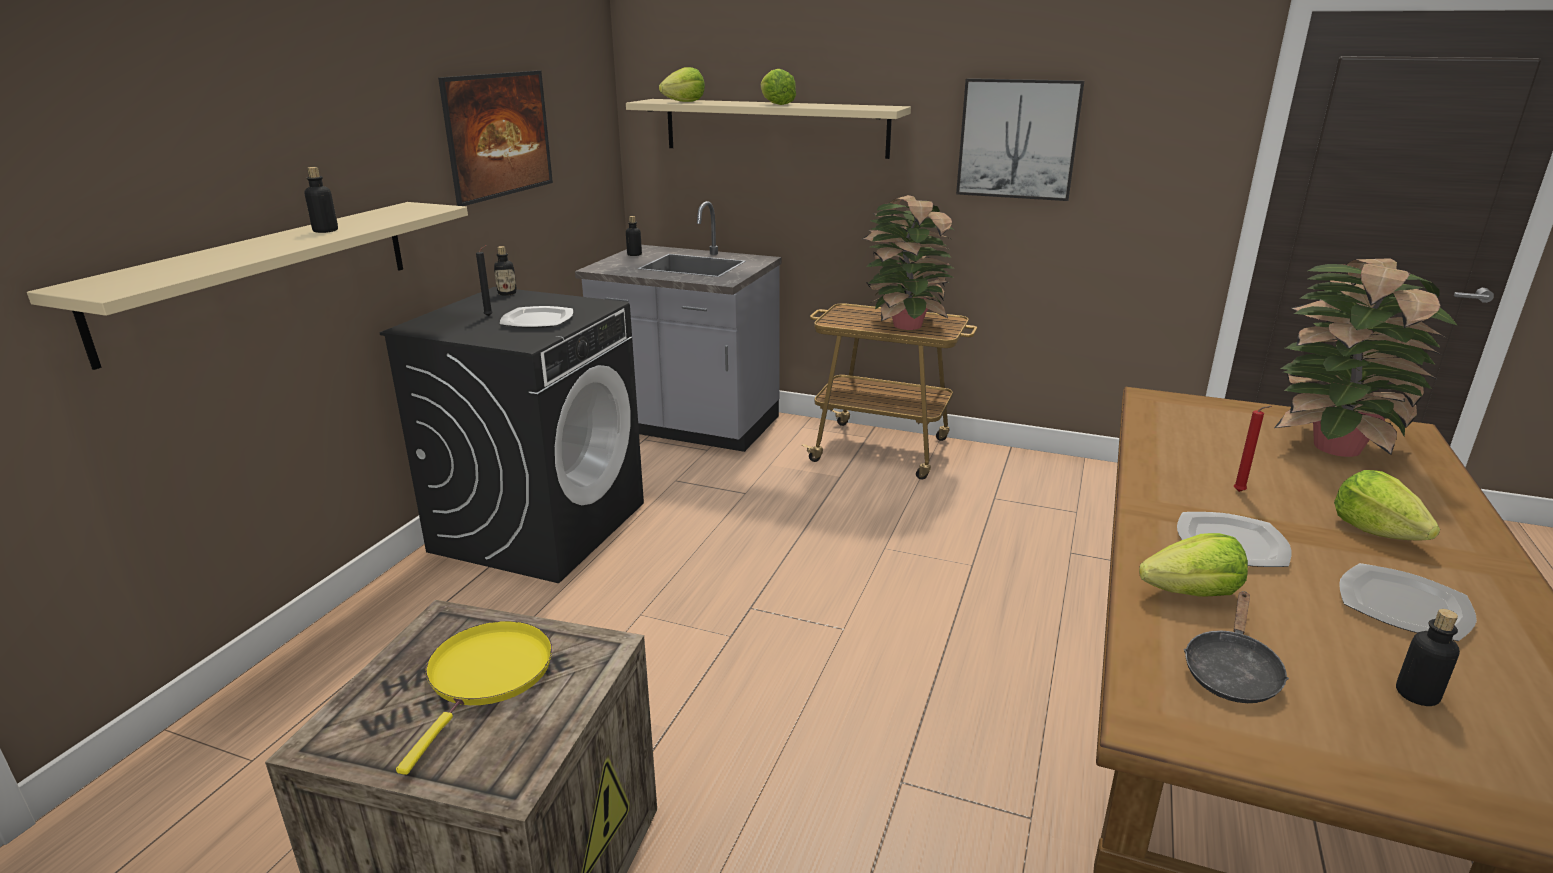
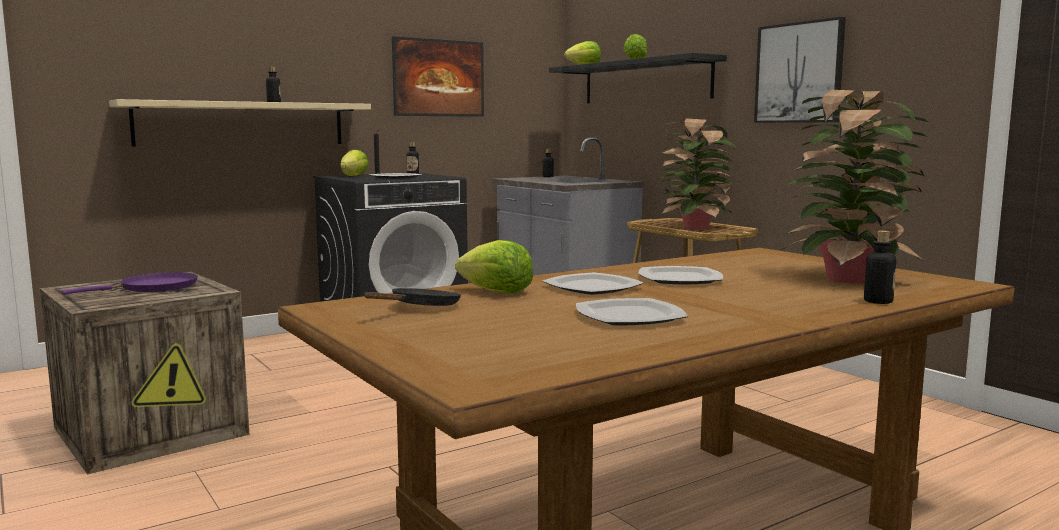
camera: 35 degrees right, 15 degrees down
(487, 676) = (154, 288): yellow frying pan -> purple frying pan
(775, 128) = (645, 82): beige shelf -> black shelf
(1231, 671) = (421, 307): black frying pan -> black frying pan turned 150 degrees clockwise
(1241, 492) = (679, 279): red candle -> plate
(1375, 531) = (731, 300): lettuce -> lettuce (353, 176)
(1417, 694) = (507, 331): bottle -> bottle (878, 301)

